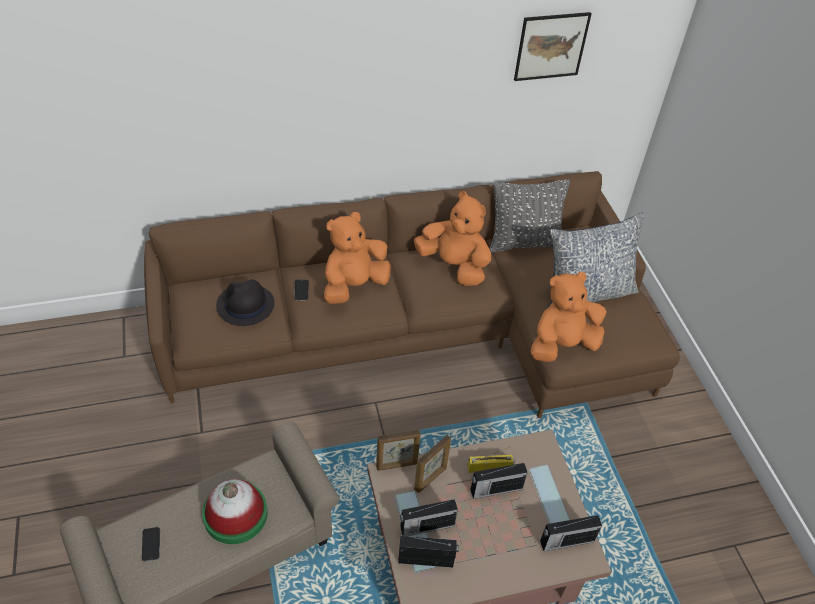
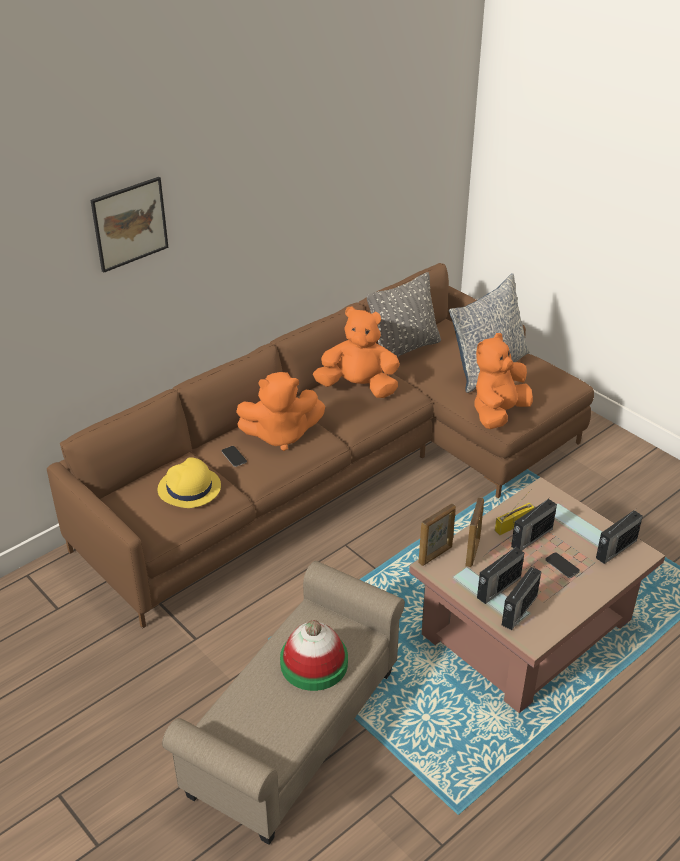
camera: 25 degrees left, 10 degrees down
(151, 544) = (253, 722): phone -> phone (562, 566)
(245, 305) = (189, 488): black hat -> yellow hat
(354, 285) = (280, 435): orange plush toy -> orange plush toy turned 120 degrees counterclockwise
(427, 560) = (518, 611): radio -> radio turned 150 degrees clockwise
(551, 46) = (379, 150): picture -> picture (130, 224)

